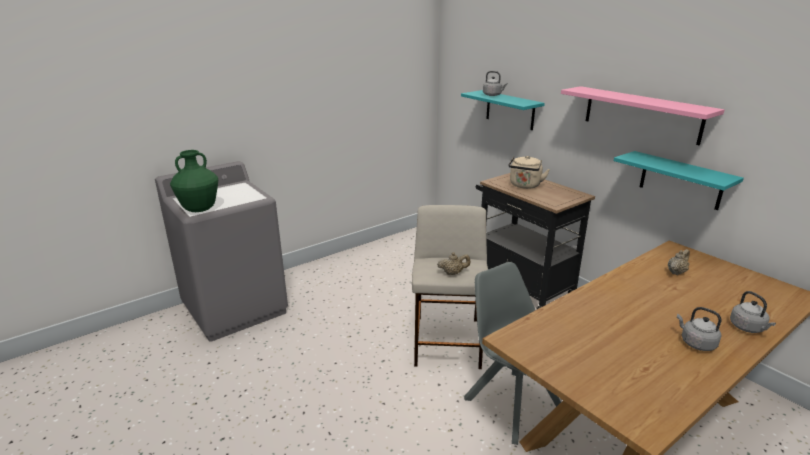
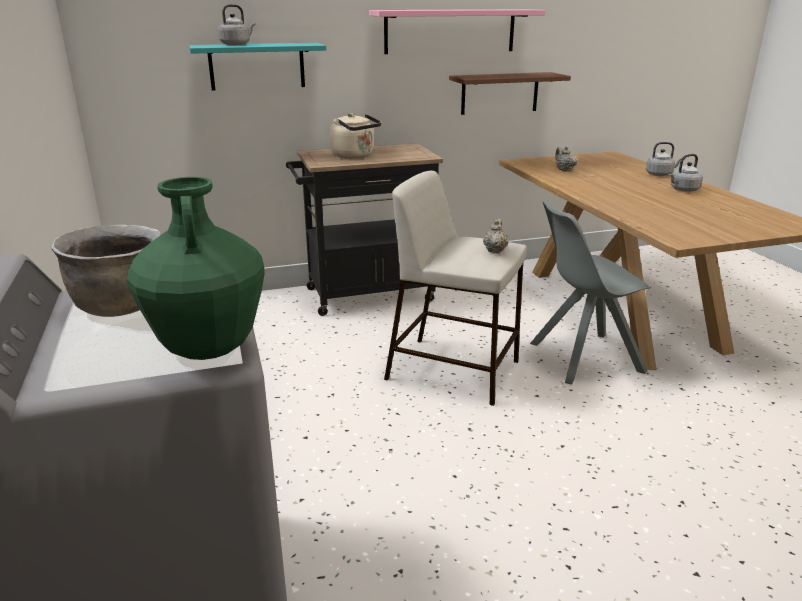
camera: 70 degrees left, 0 degrees up
(233, 190) = (121, 306): none -> brown cooking pot
(680, 180) = (499, 93): turquoise shelf -> brown shelf

